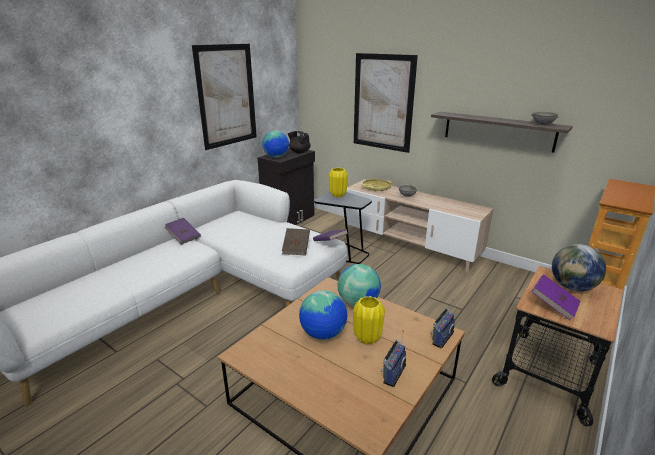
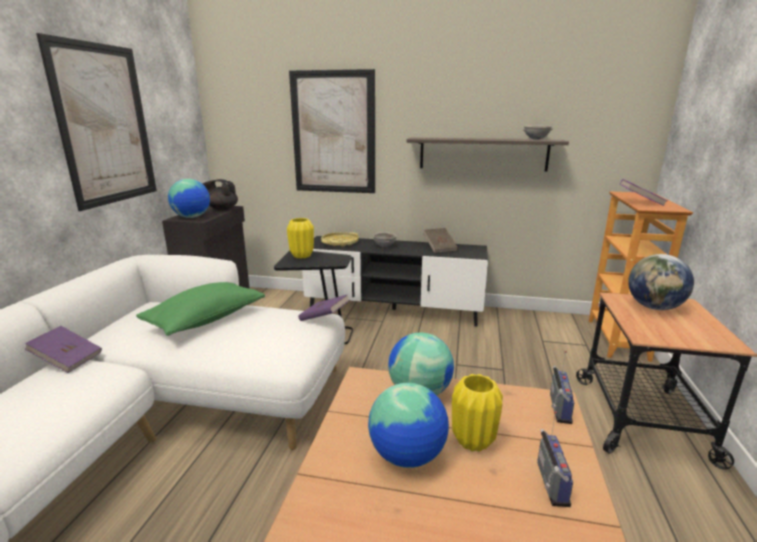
camera: 25 degrees left, 5 degrees down
(260, 228) = (206, 320): none -> green pillow
(296, 248) = (281, 336): brown book -> brown book (440, 248)
(409, 246) = (394, 309): beige tv stand -> black tv stand
(553, 305) = (663, 331): purple book -> purple book (640, 202)

